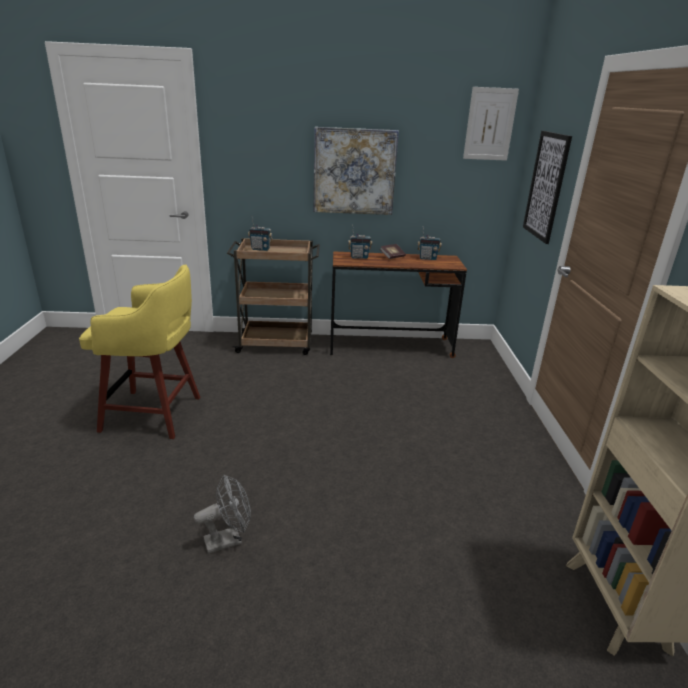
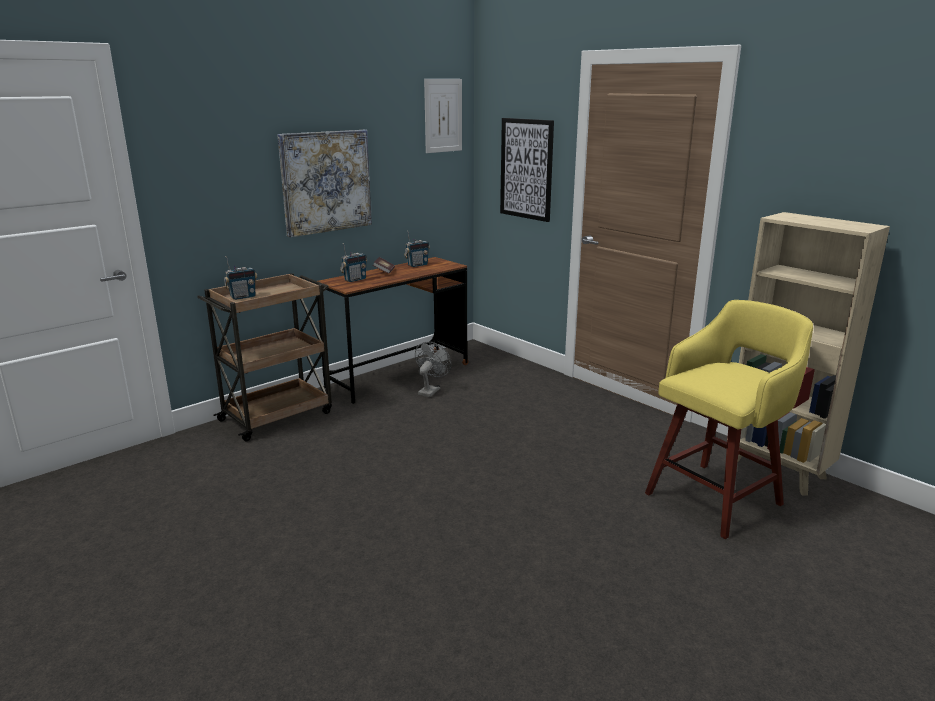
camera: 40 degrees left, 5 degrees down
(155, 414) = (256, 536): yellow stool -> yellow stool (716, 497)
(228, 539) = (513, 582): grey fan -> grey fan (430, 390)

